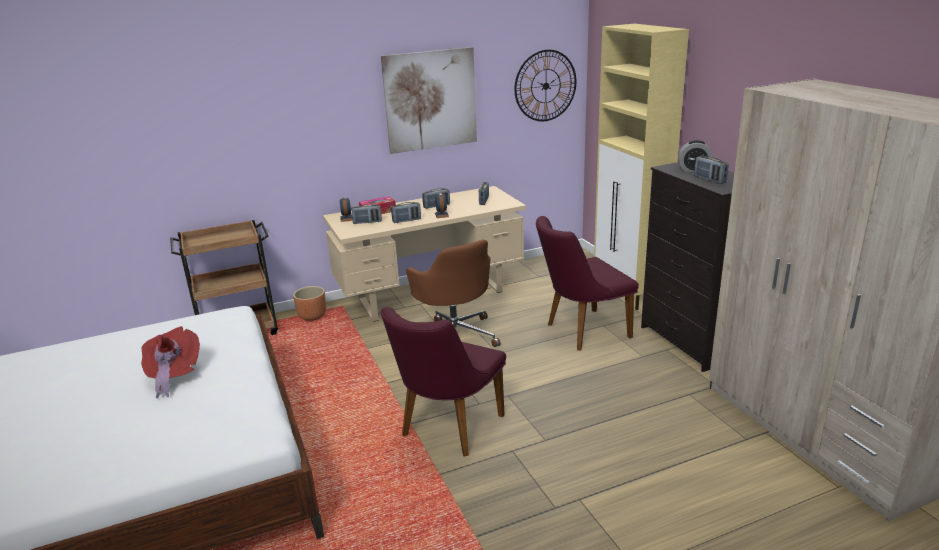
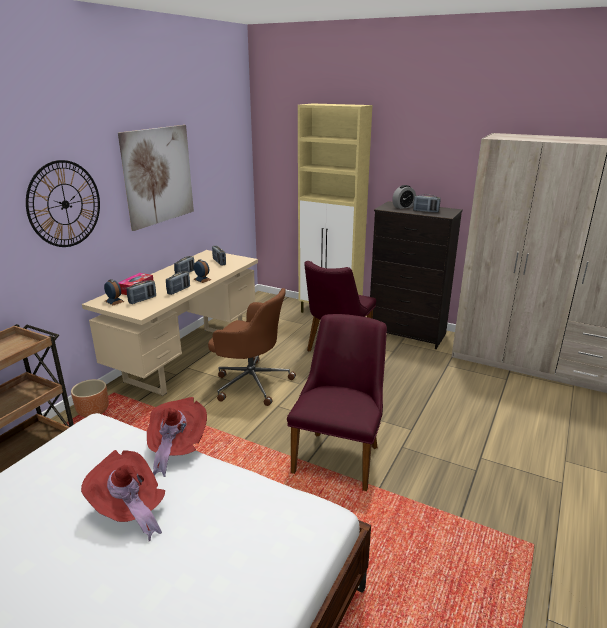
camera: 40 degrees left, 0 degrees up
(252, 348) = (176, 448): none -> red hat
(446, 430) = (340, 454): purple chair -> purple chair turned 150 degrees counterclockwise
(545, 86) = (231, 159): wall clock -> wall clock (65, 204)

